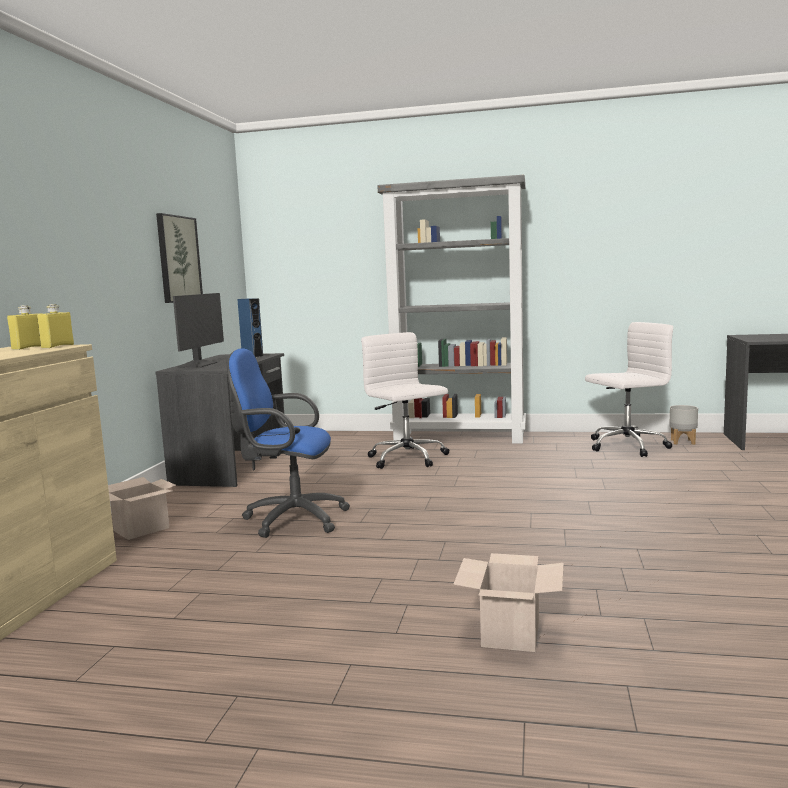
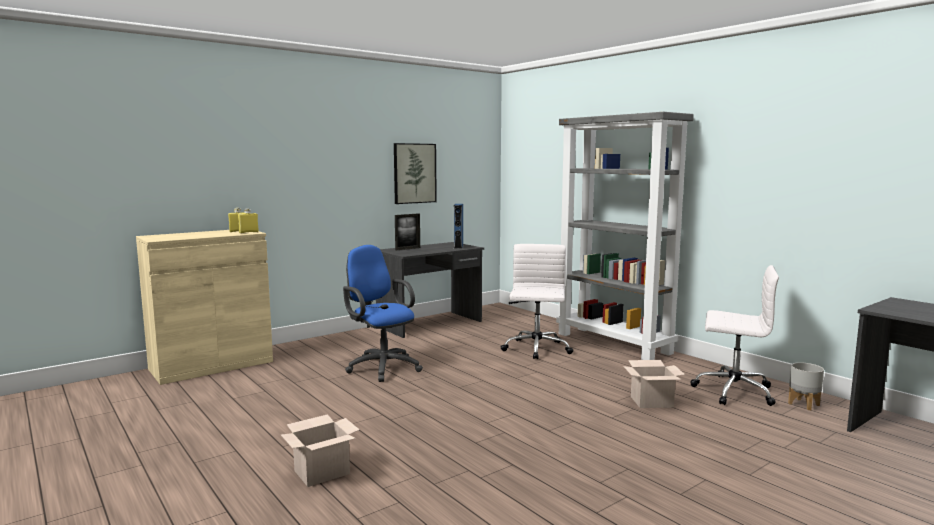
camera: 40 degrees right, 0 degrees up
(140, 530) = (313, 349): cardboard box -> cardboard box (651, 402)
(198, 365) = (408, 249): monitor -> picture frame

